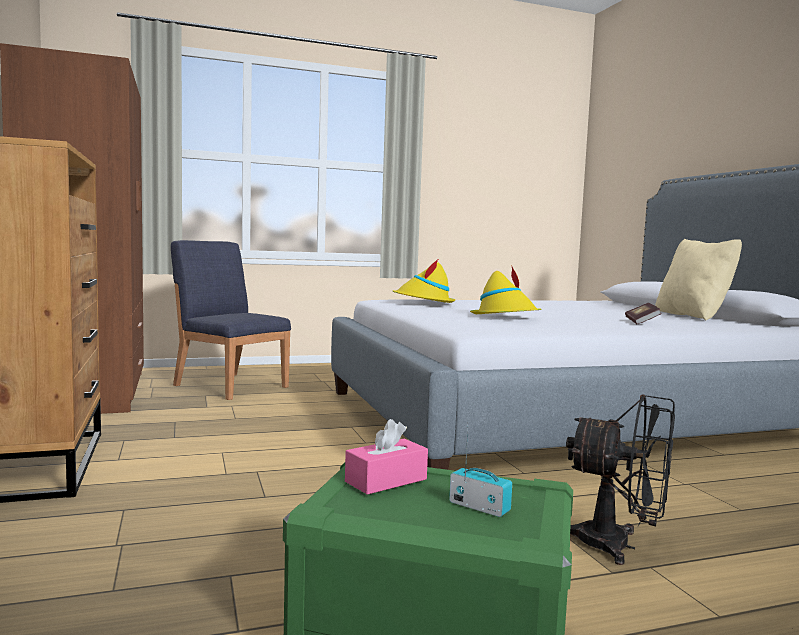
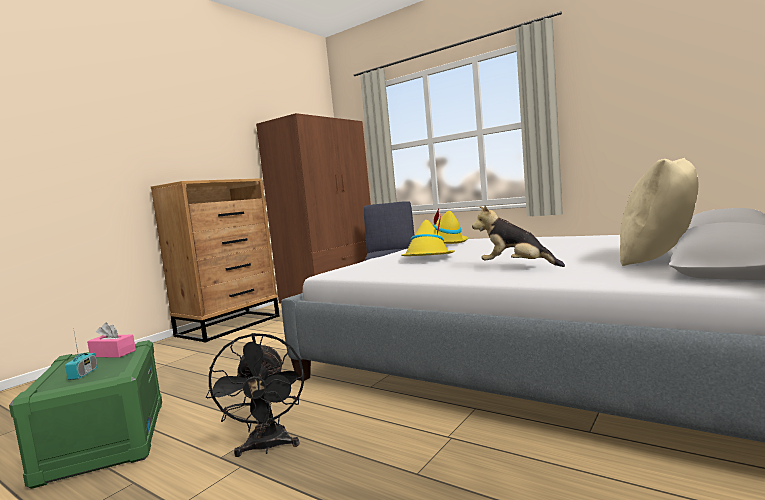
camera: 55 degrees right, 0 degrees up
(641, 322) = (516, 267): book -> plush toy

